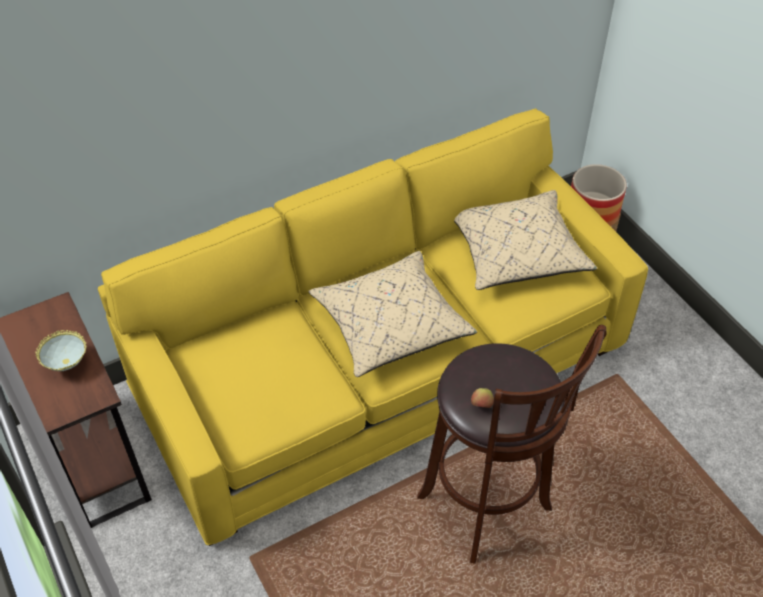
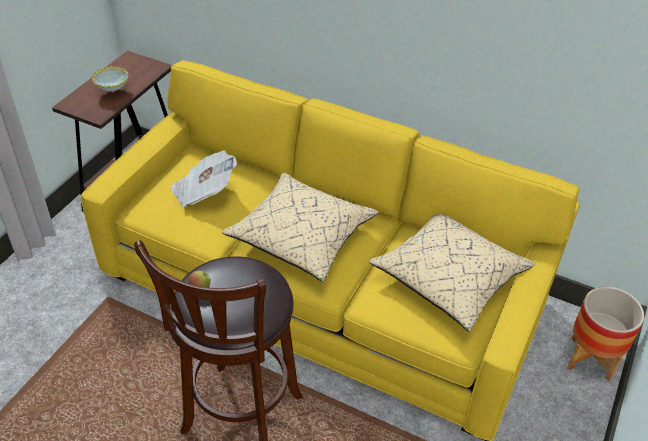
camera: 55 degrees right, 5 degrees down
(263, 371) = (204, 192): none -> newspaper

